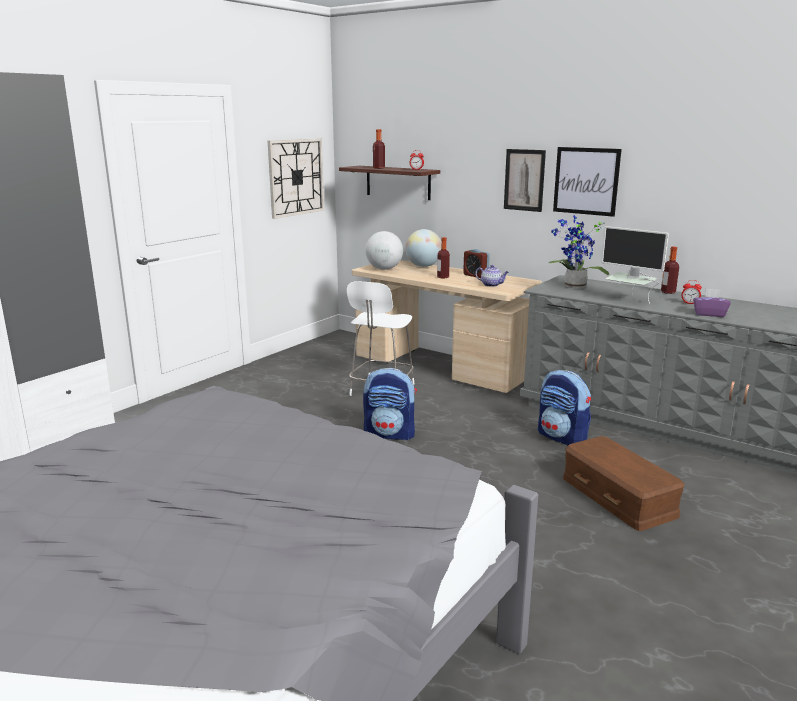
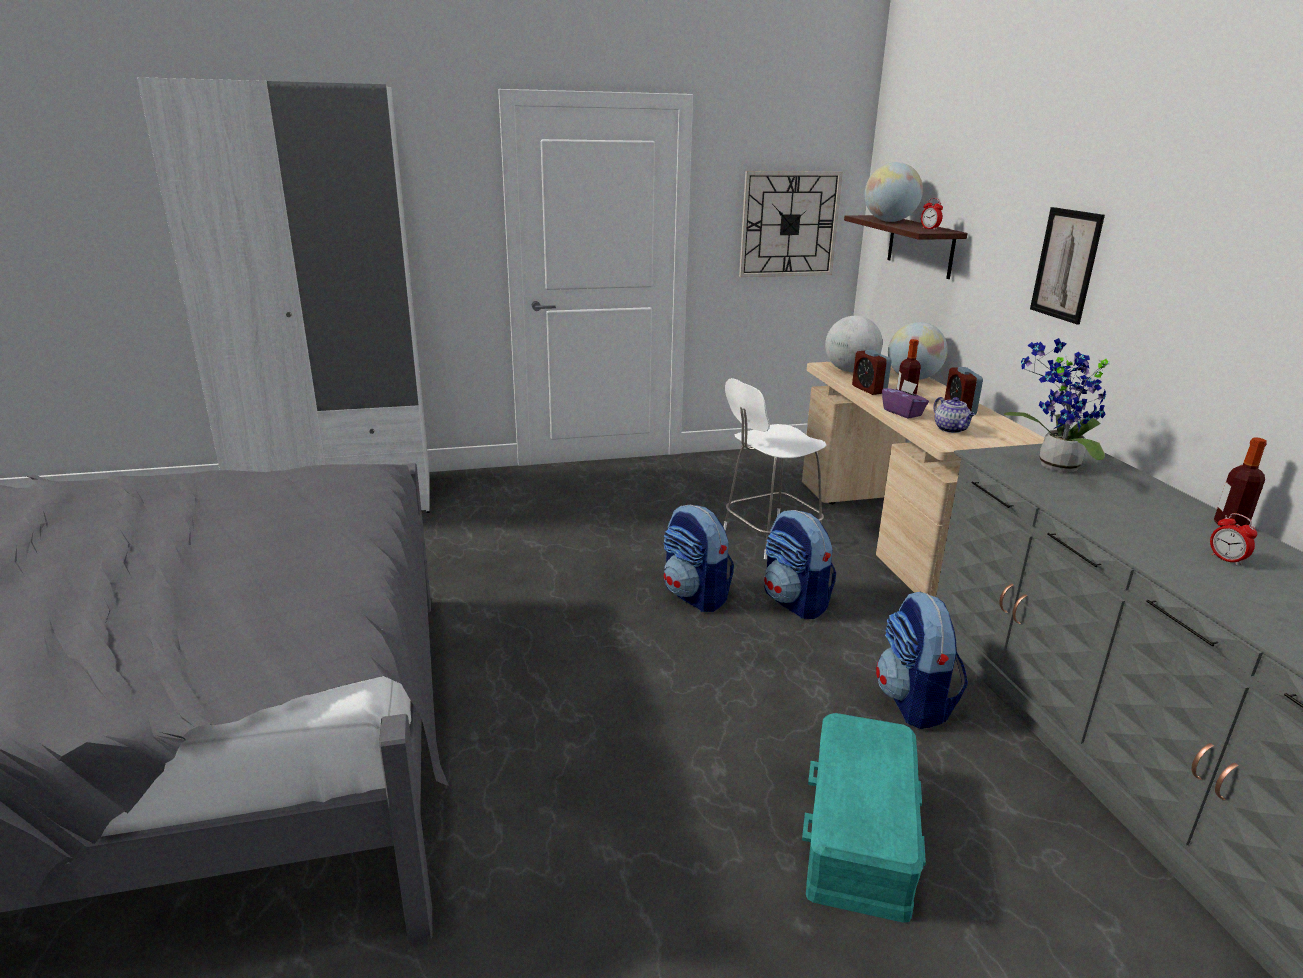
camera: 40 degrees right, 5 degrees up
(379, 168) = (889, 221): bottle -> globe
(414, 276) = (869, 389): none -> alarm clock
(446, 417) = (795, 602): none -> backpack
(586, 181) = (1154, 280): picture -> none
(619, 496) = (862, 832): brown storage box -> turquoise storage box
(629, 300) = (1106, 516): monitor -> none
(709, 314) = (1220, 593): purple tissue box -> purple tissue box (903, 413)

